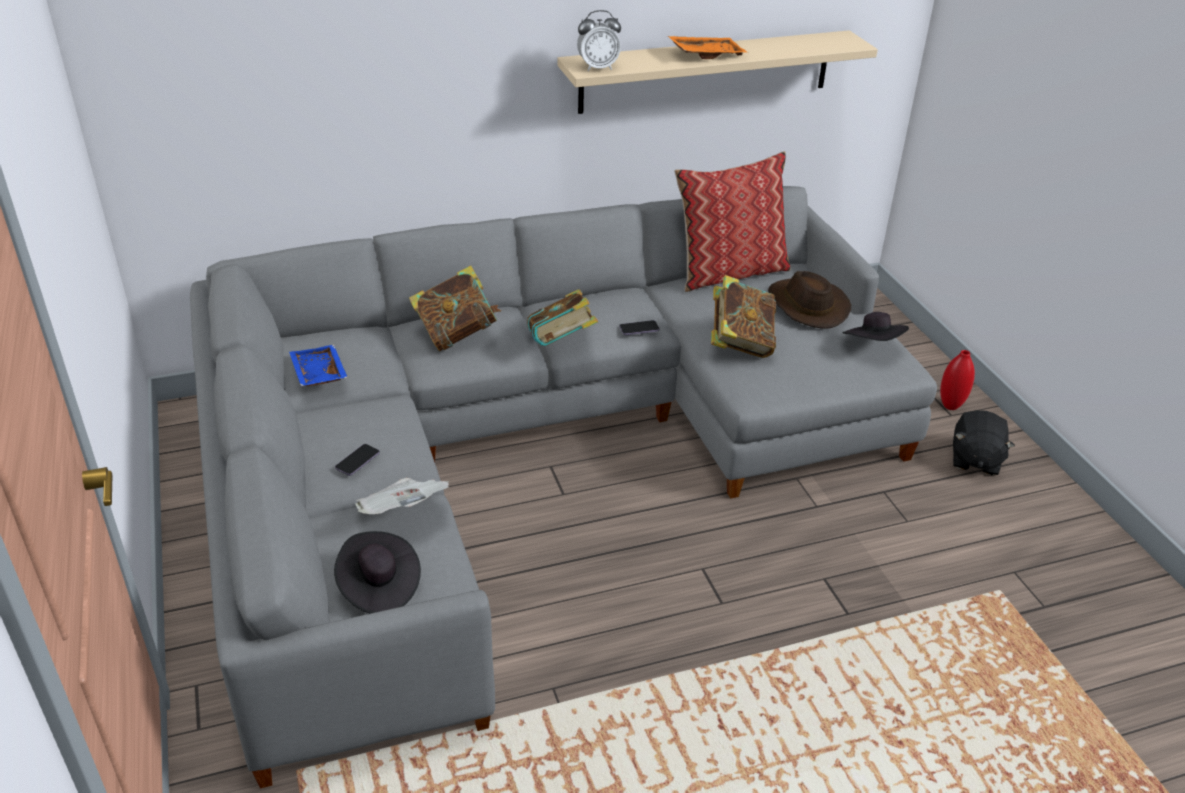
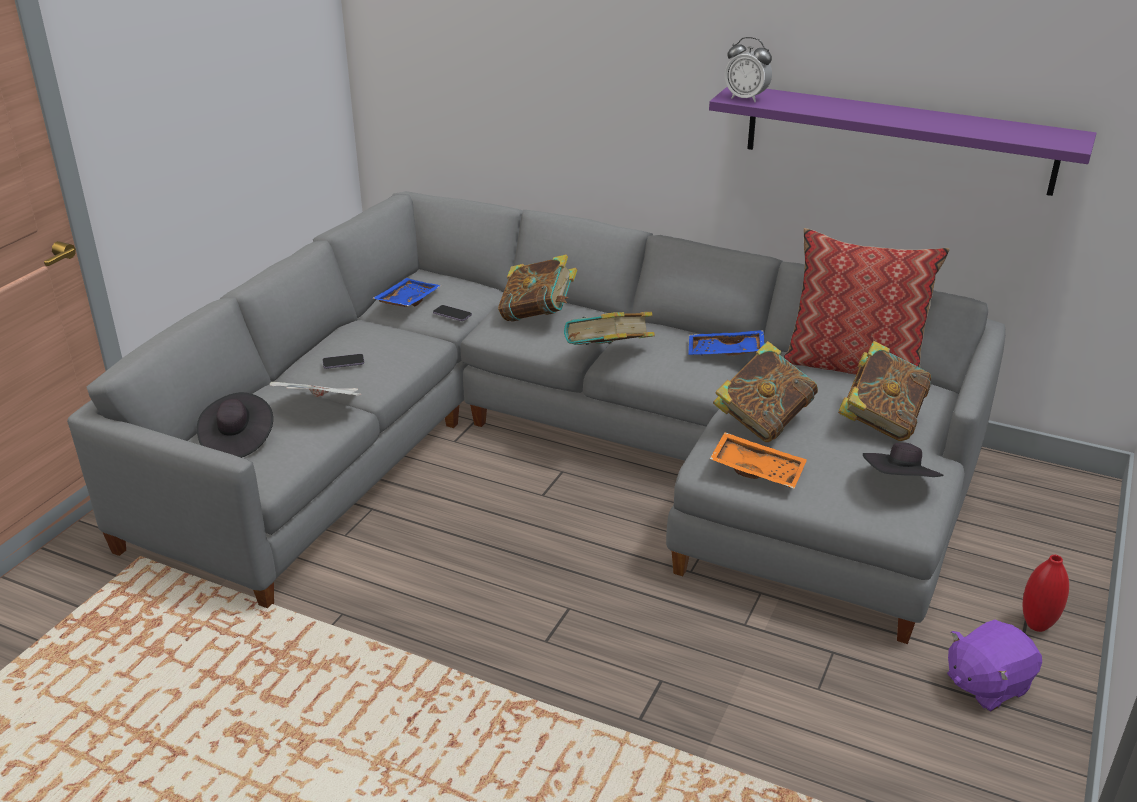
camera: 45 degrees right, 5 degrees down
(639, 301) = (725, 353): none -> blue tray
(639, 329) = (689, 372): phone -> phone (452, 314)
(706, 54) = (876, 113): orange tray -> orange tray (757, 469)
(706, 71) = (898, 139): beige shelf -> purple shelf
(806, 306) = (880, 421): brown hat -> book
(974, 459) = (986, 684): black plush toy -> purple plush toy

